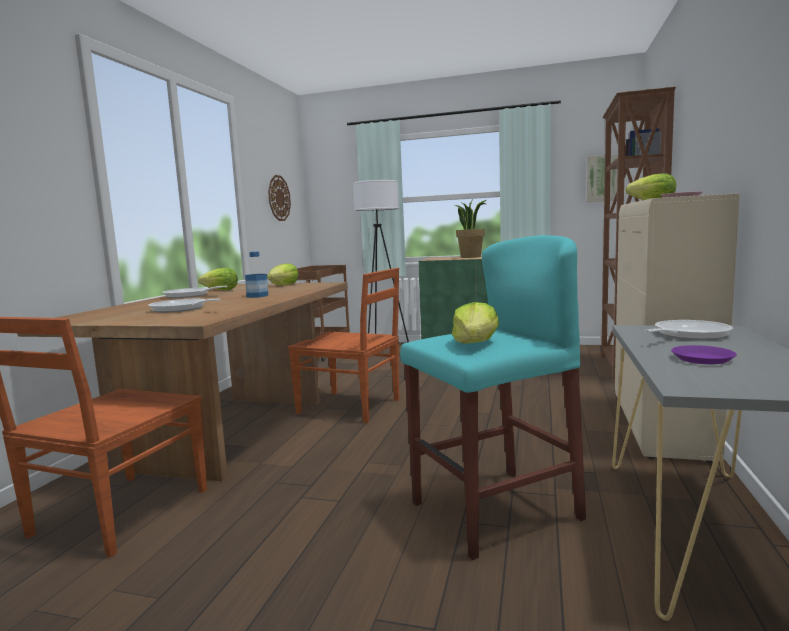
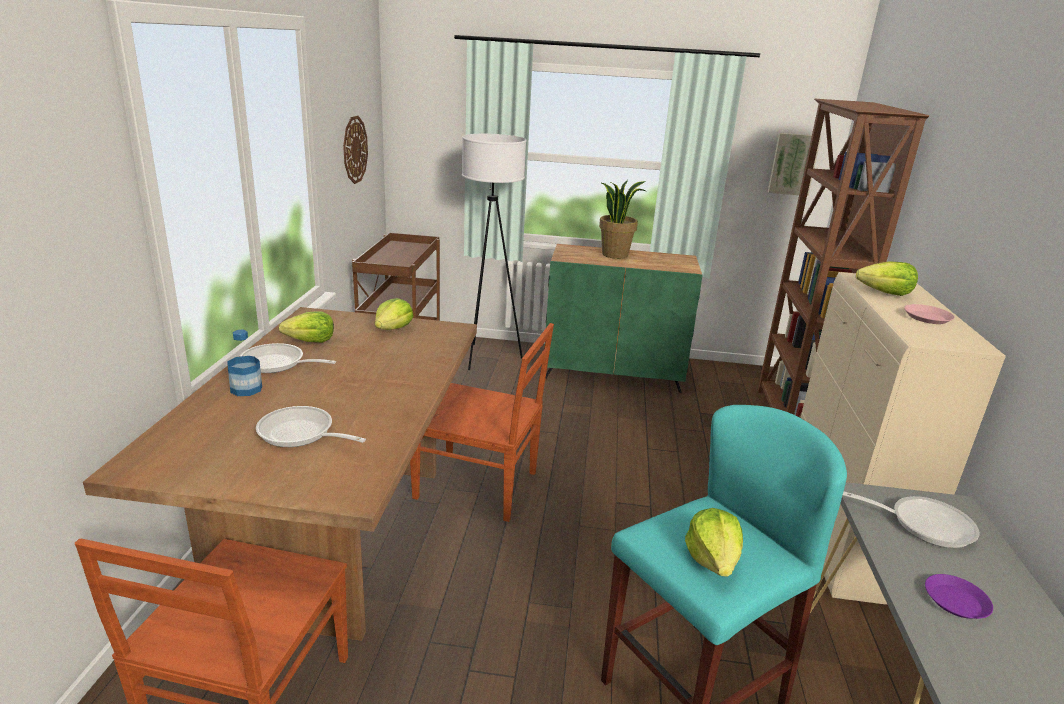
camera: 10 degrees left, 15 degrees up
(257, 296) = (380, 380): bottle -> bottle (246, 389)
(687, 335) = (923, 524): frying pan -> frying pan turned 60 degrees clockwise

